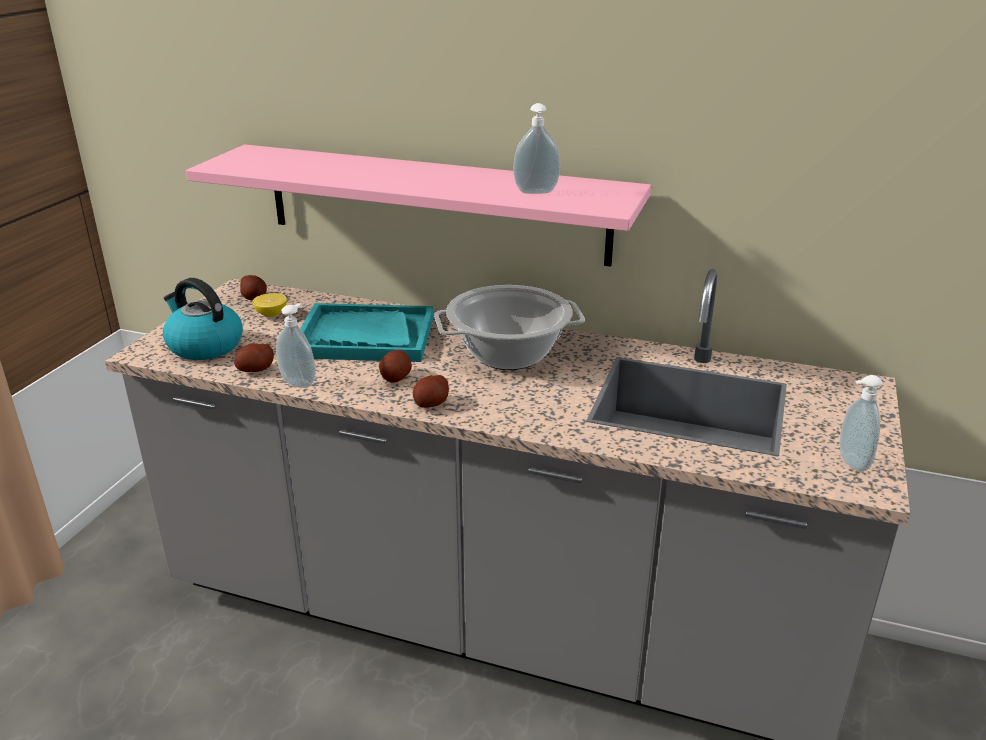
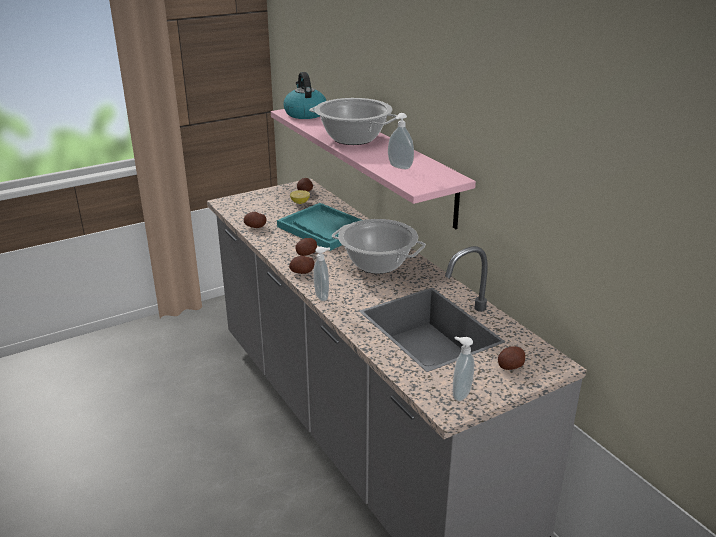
camera: 40 degrees right, 0 degrees up
(204, 346) = (251, 208): kettle -> kettle (305, 113)
(300, 382) = (263, 239): soap dispenser -> soap dispenser (323, 296)
(396, 175) = (353, 138): none -> cooking pot
(836, 407) = (510, 366): none -> potato

